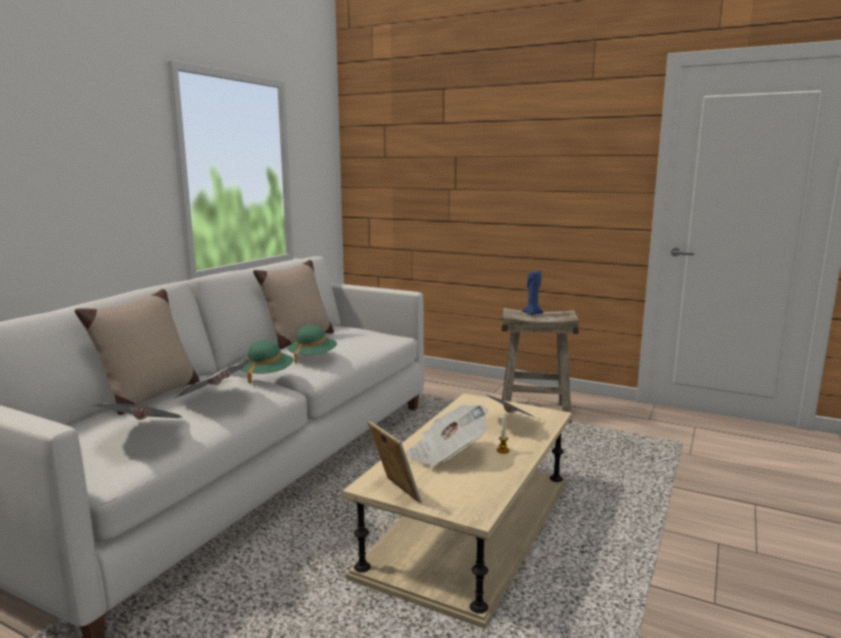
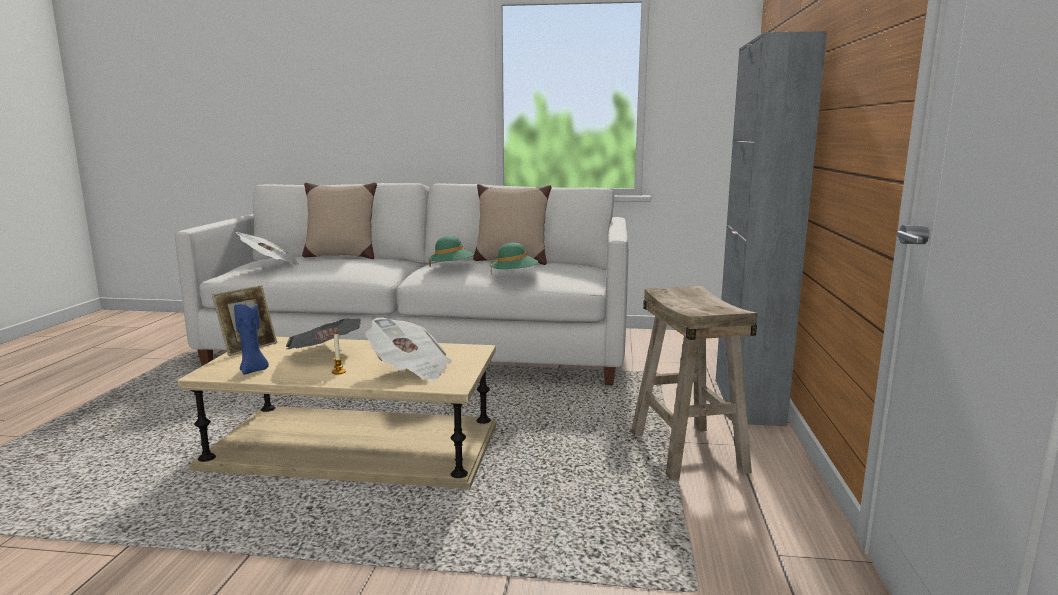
camera: 70 degrees right, 0 degrees up
(215, 398) = (333, 263): newspaper -> none
(267, 375) = (391, 265): green hat -> green hat (514, 275)
(472, 381) = (747, 402): none -> grey cabinet
(532, 313) = (697, 298): blue candle -> blue candle (253, 371)

